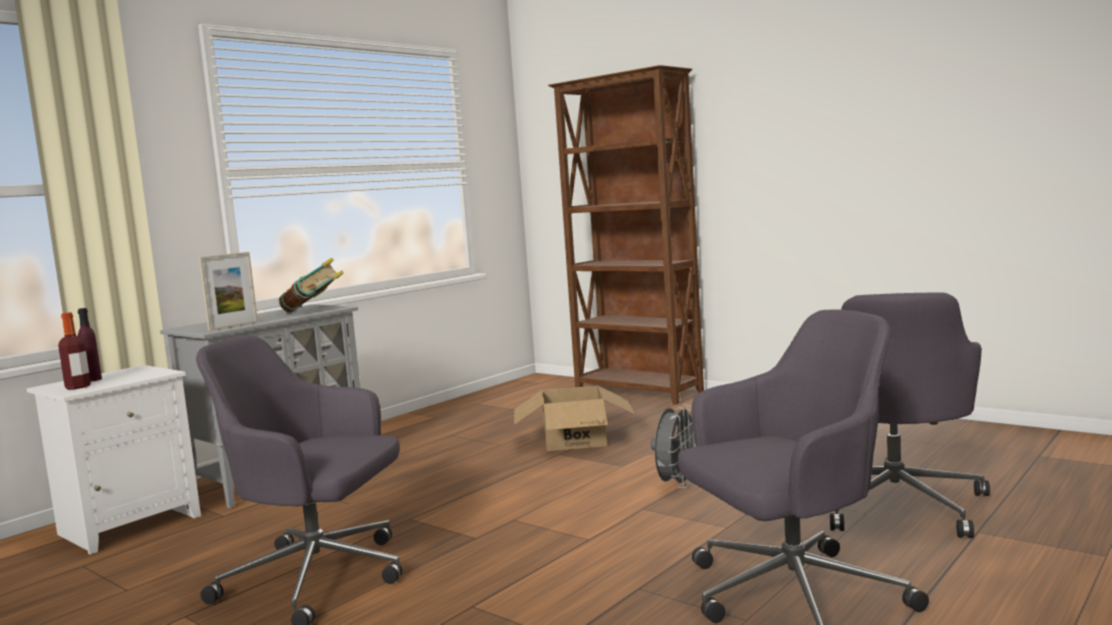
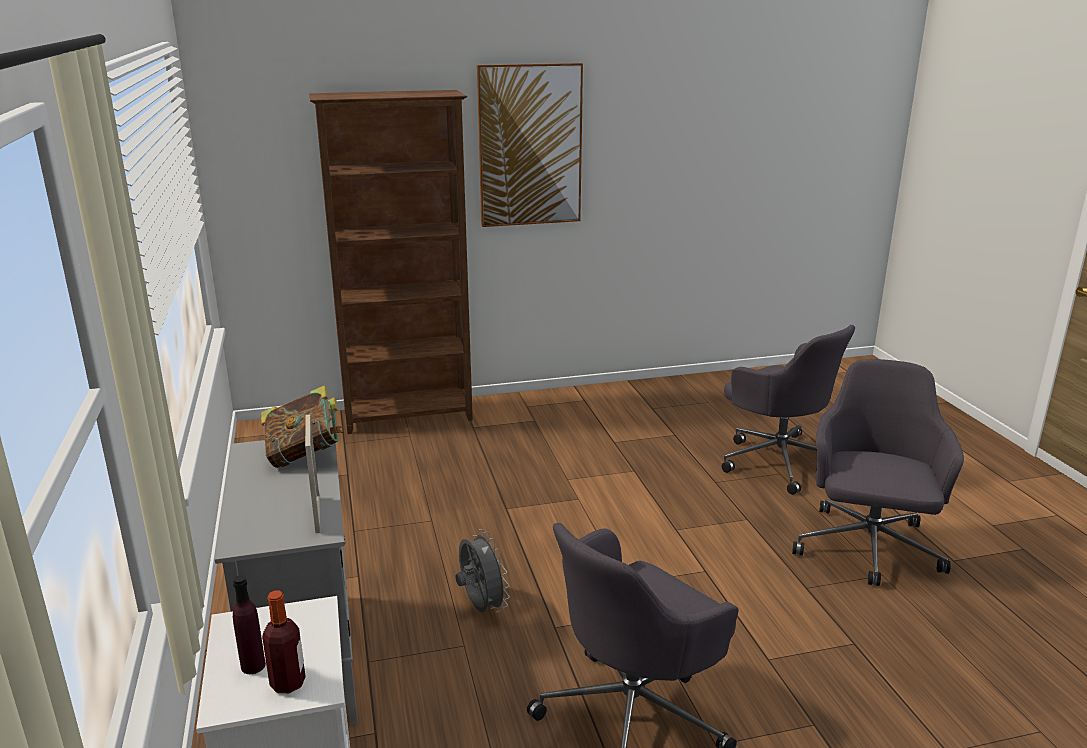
camera: 55 degrees left, 15 degrees up
(575, 440) = (482, 488): cardboard box -> none
(677, 484) = (649, 499): grey fan -> grey fan (481, 607)
(766, 119) = (530, 146): none -> picture

